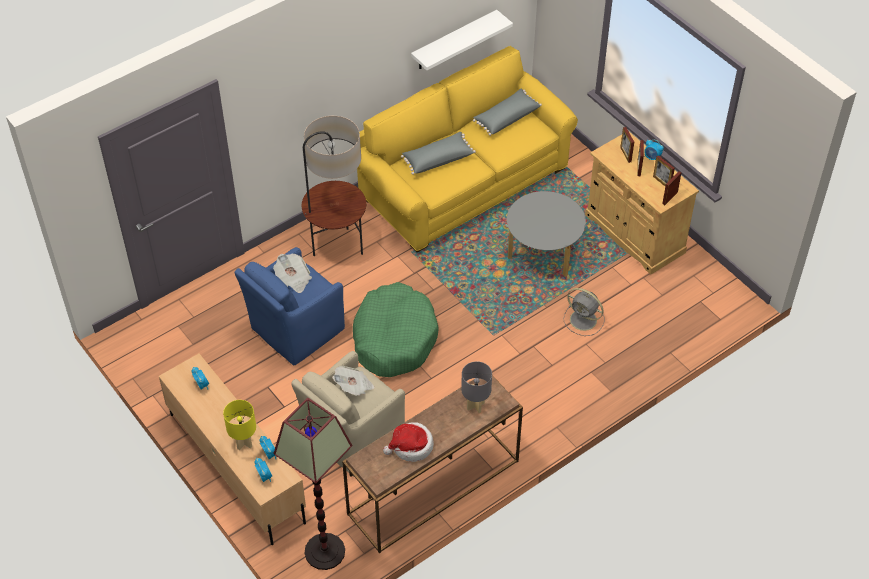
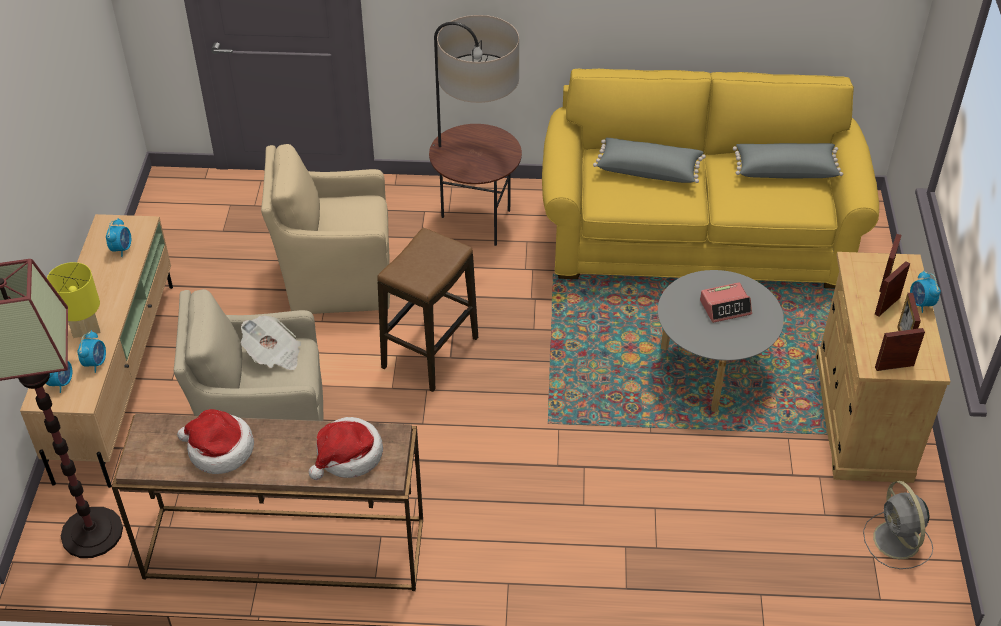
camera: 40 degrees right, 5 degrees down
(293, 279) = (346, 204): newspaper -> none
(295, 330) = (336, 279): blue armchair -> beige armchair
(394, 338) = (430, 353): green dog bed -> stool
(454, 40) = (758, 24): white shelf -> none
(476, 406) = (348, 456): grey table lamp -> hat
(545, 215) = (725, 307): none -> alarm clock
(584, 320) = (682, 479): grey fan -> grey fan (897, 542)

